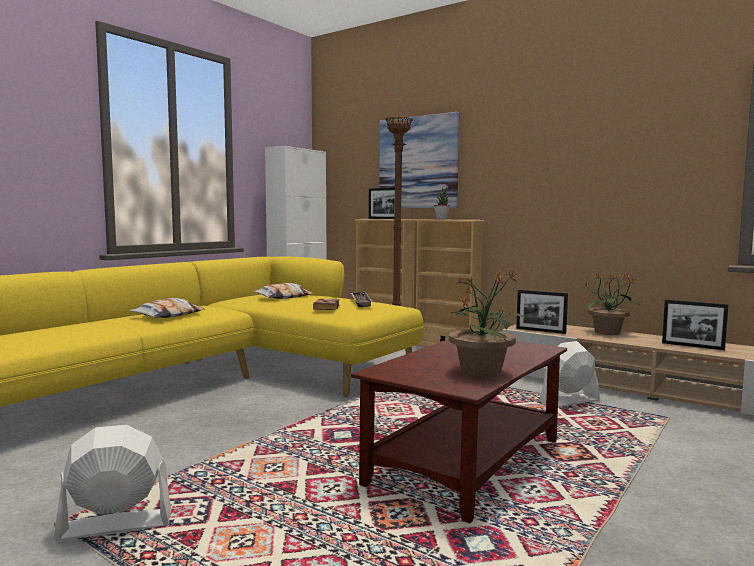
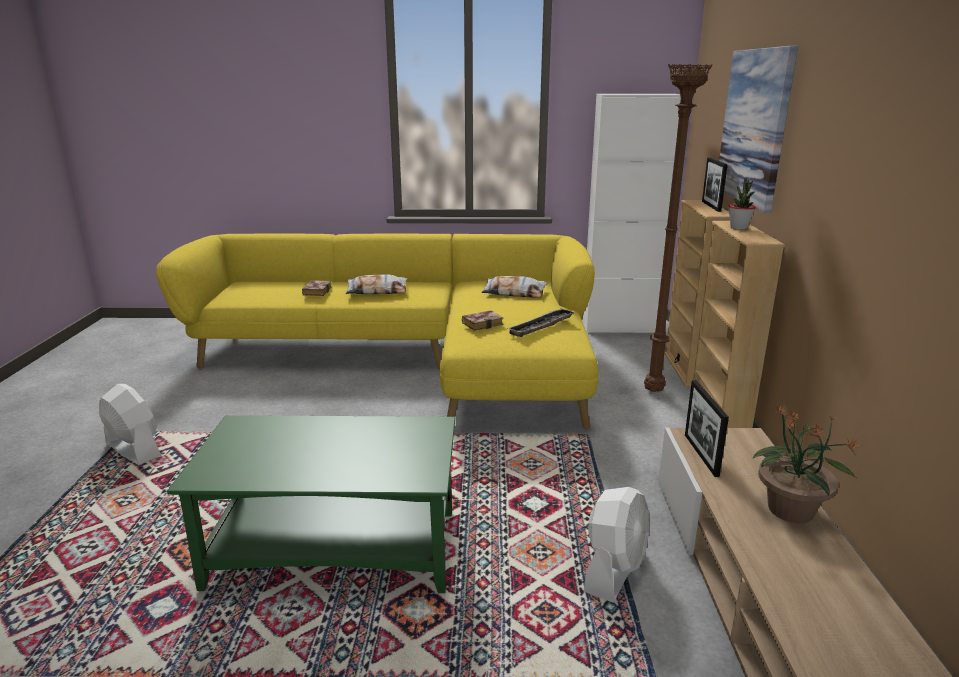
camera: 55 degrees right, 15 degrees up
(108, 325) = (316, 291): none -> book
(466, 461) = (337, 549): brown coffee table -> green coffee table
(481, 372) = (271, 469): potted plant -> none
(569, 401) = (614, 569): white fan -> white fan turned 90 degrees clockwise
(692, 346) = (825, 617): picture frame -> none

